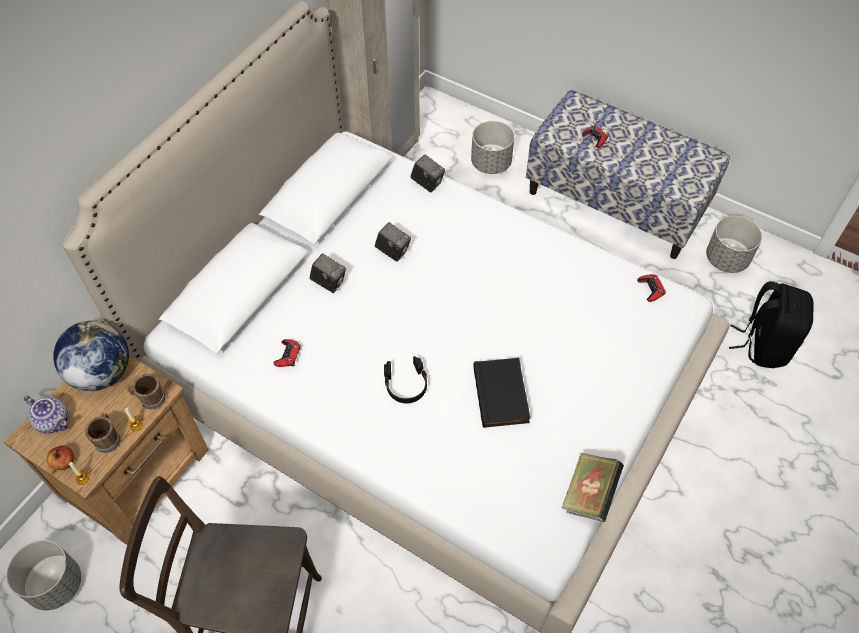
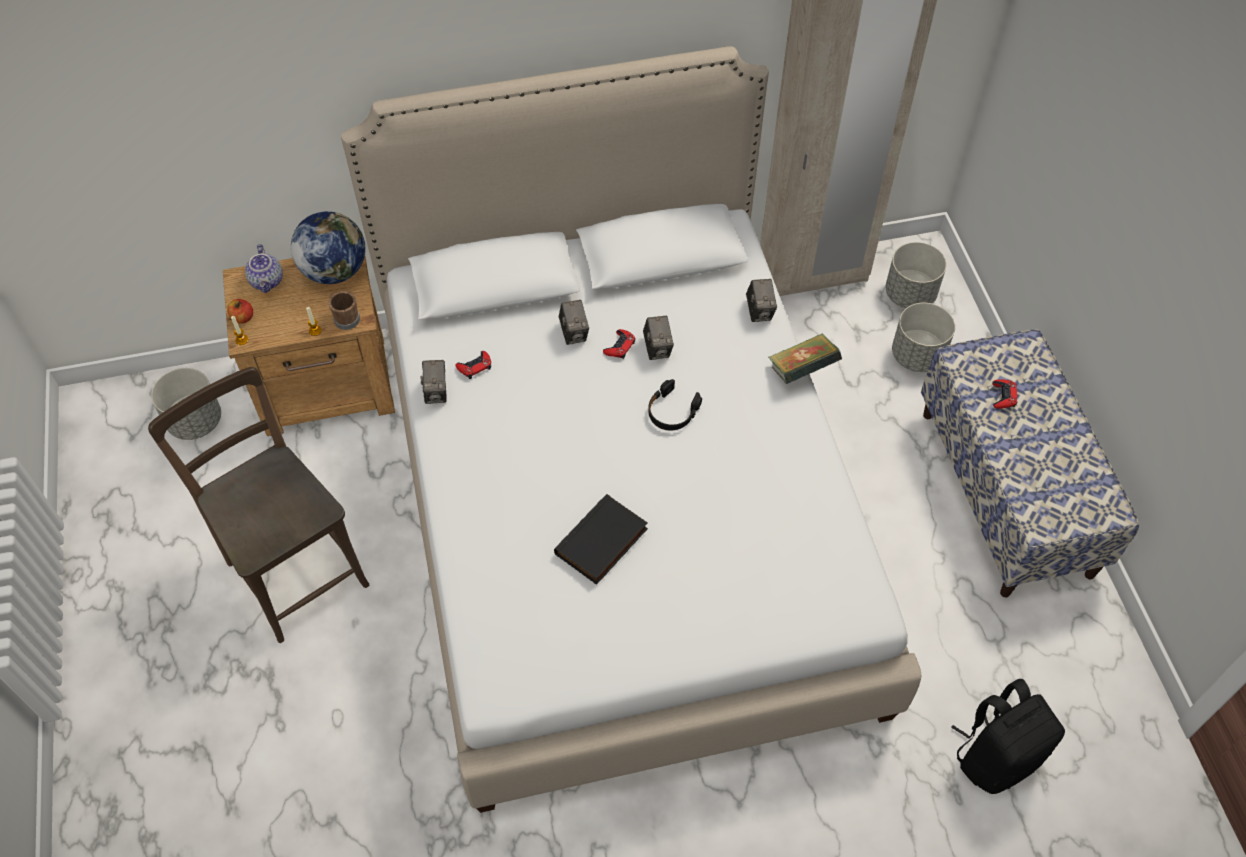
camera: 45 degrees right, 0 degrees up
(108, 438) = (287, 324): brown mug -> none
(280, 393) = (436, 392): none -> camera
(406, 384) = (537, 467): black headphones -> black headphones (672, 411)
(589, 494) = (576, 685): book -> book (802, 370)
(650, 289) = (853, 571): red game controller -> red game controller (619, 346)
(727, 259) = (1062, 644): grey planter -> grey planter (910, 295)

